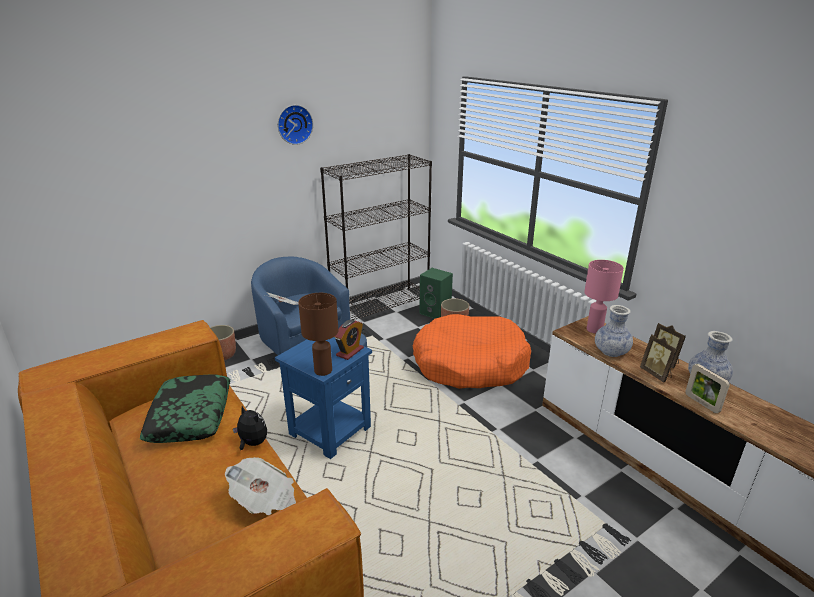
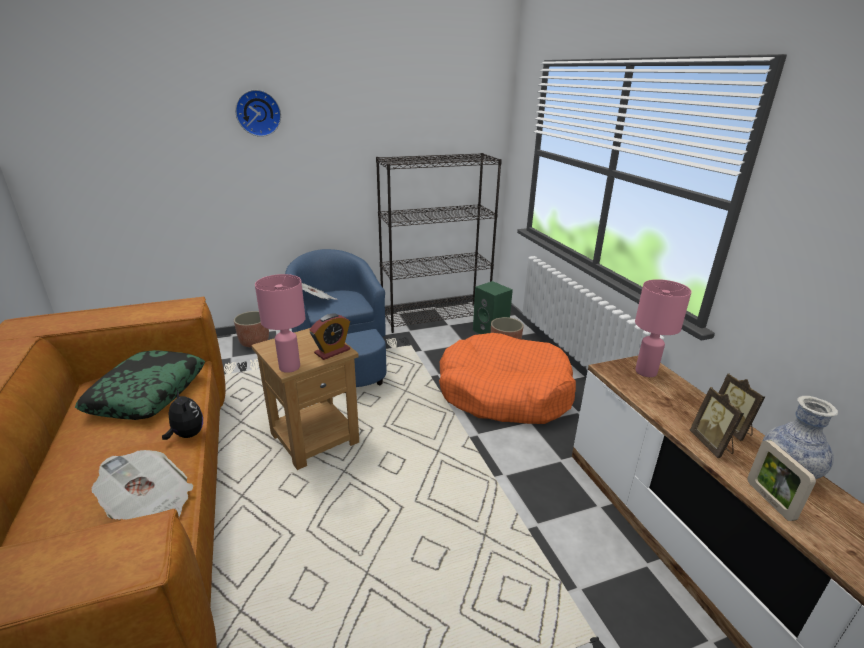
camera: 15 degrees right, 0 degrees up
(294, 124) = (349, 106): wall clock -> wall clock (258, 113)
(323, 370) = (290, 367): brown table lamp -> pink table lamp
(330, 430) = (315, 438): blue side table -> brown side table
(611, 352) = (656, 403): vase -> none

